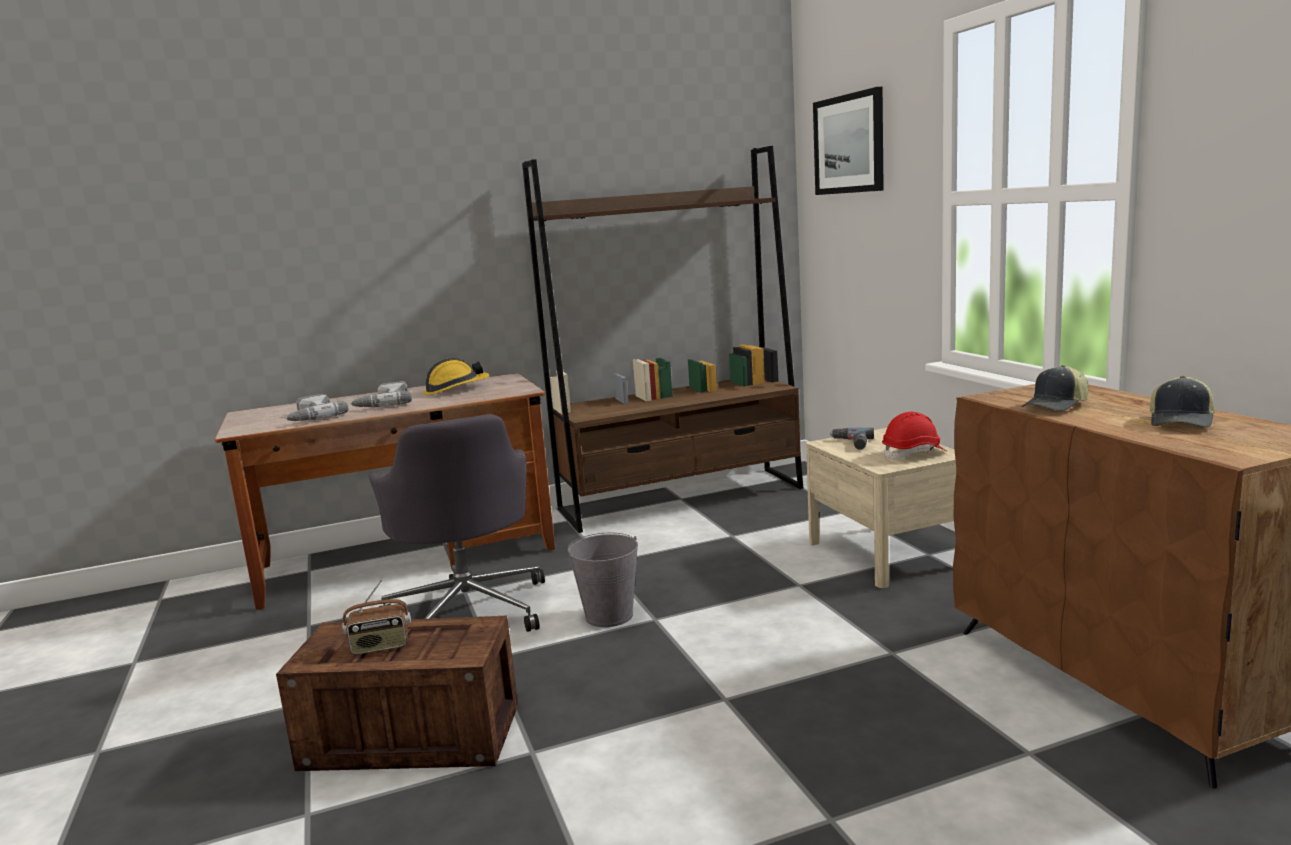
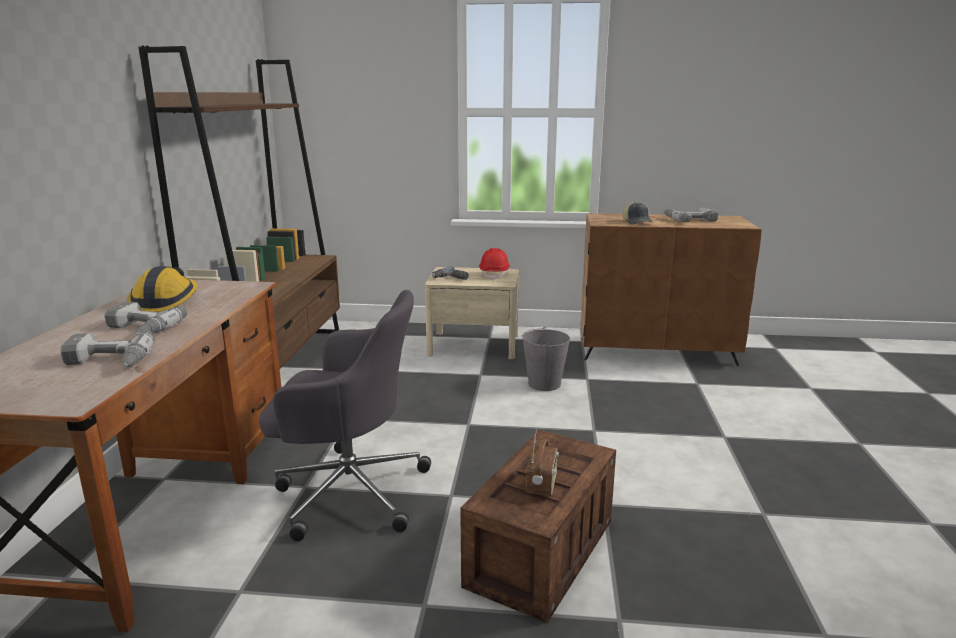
camera: 65 degrees left, 5 degrees up
(609, 616) = (442, 437): grey bucket -> grey bucket (544, 384)
(849, 144) = (348, 66): picture -> none
(1182, 421) = (689, 219): cap -> power drill

